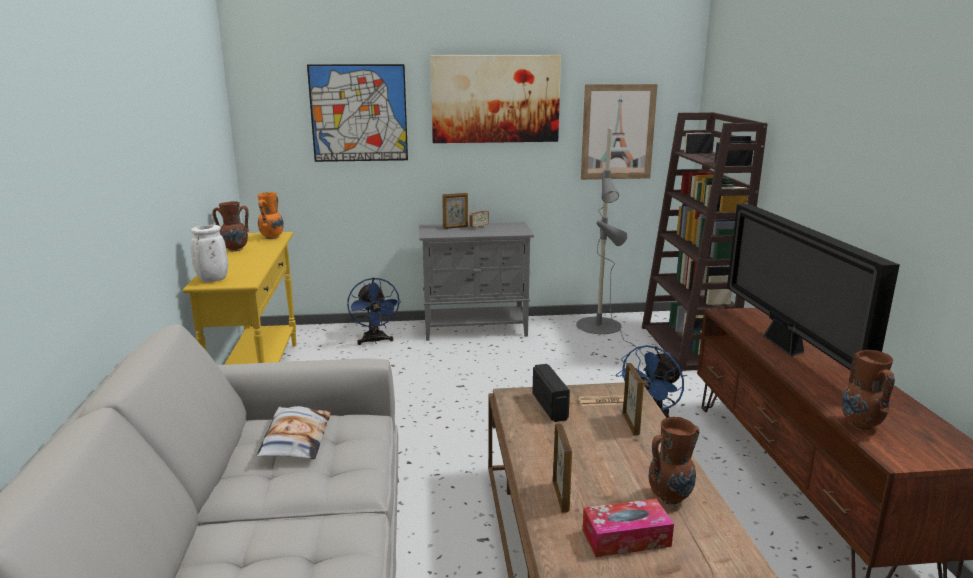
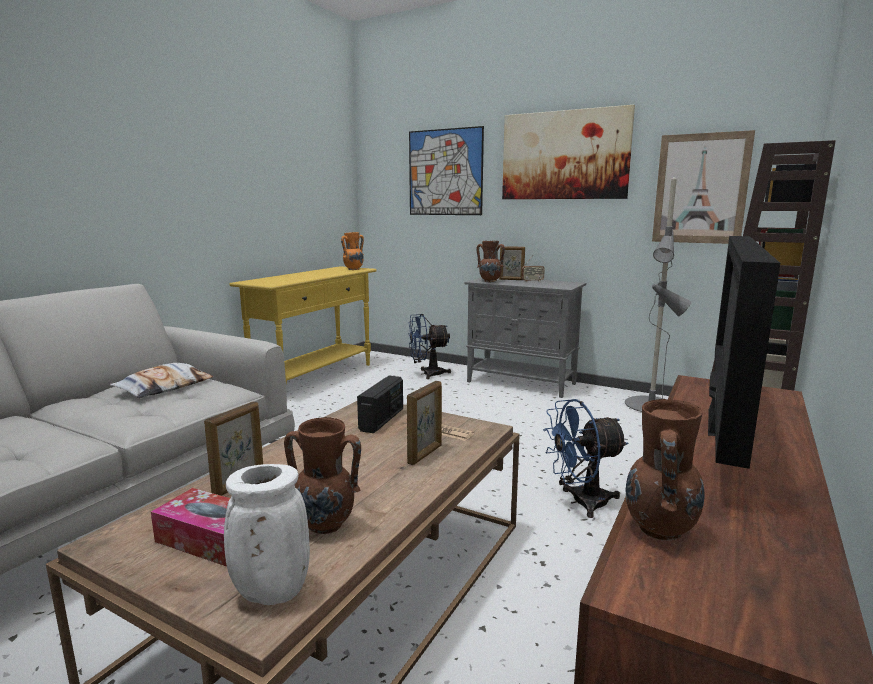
camera: 35 degrees right, 5 degrees down
(212, 280) = (256, 281): white vase -> white vase (270, 593)
(235, 249) = (314, 271): brown vase -> brown vase (489, 281)
(375, 341) = (427, 374): blue fan -> blue fan turned 60 degrees clockwise

